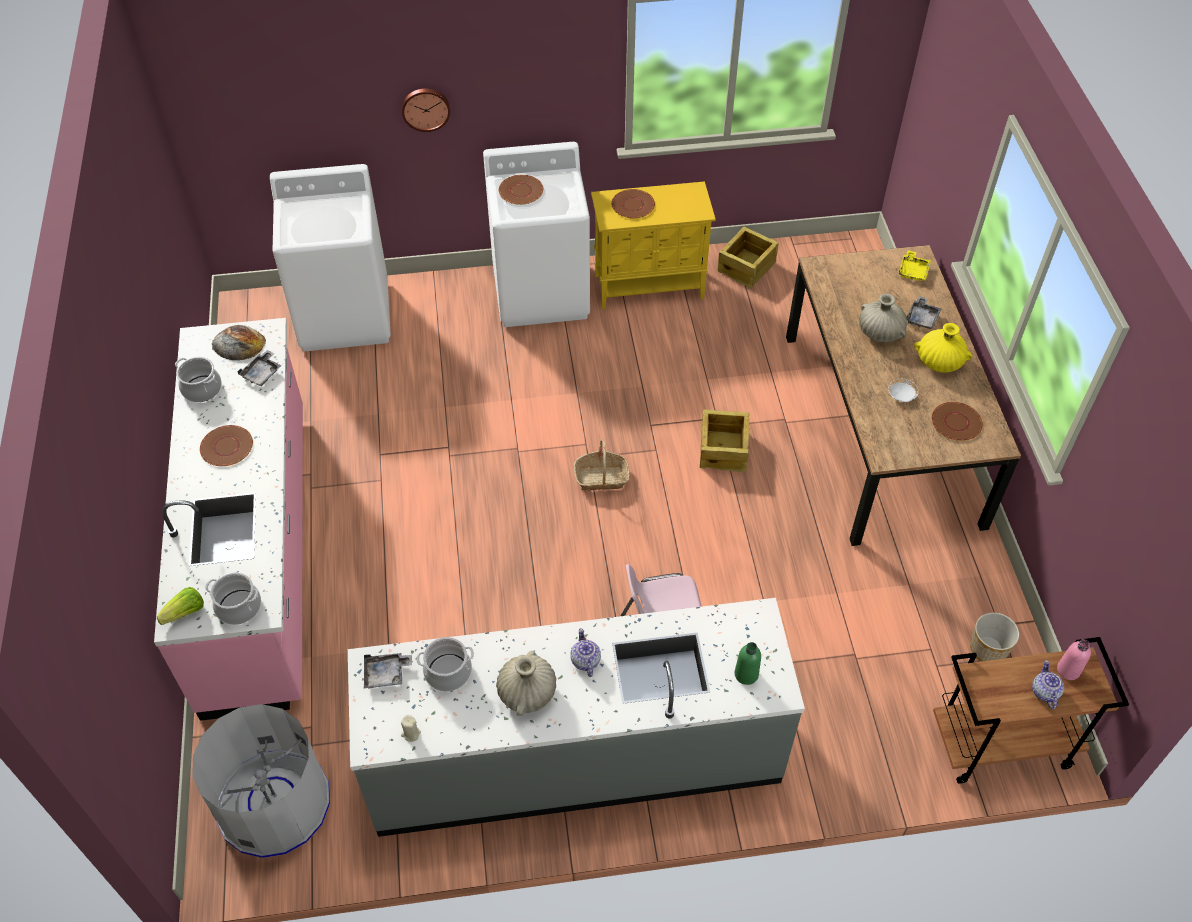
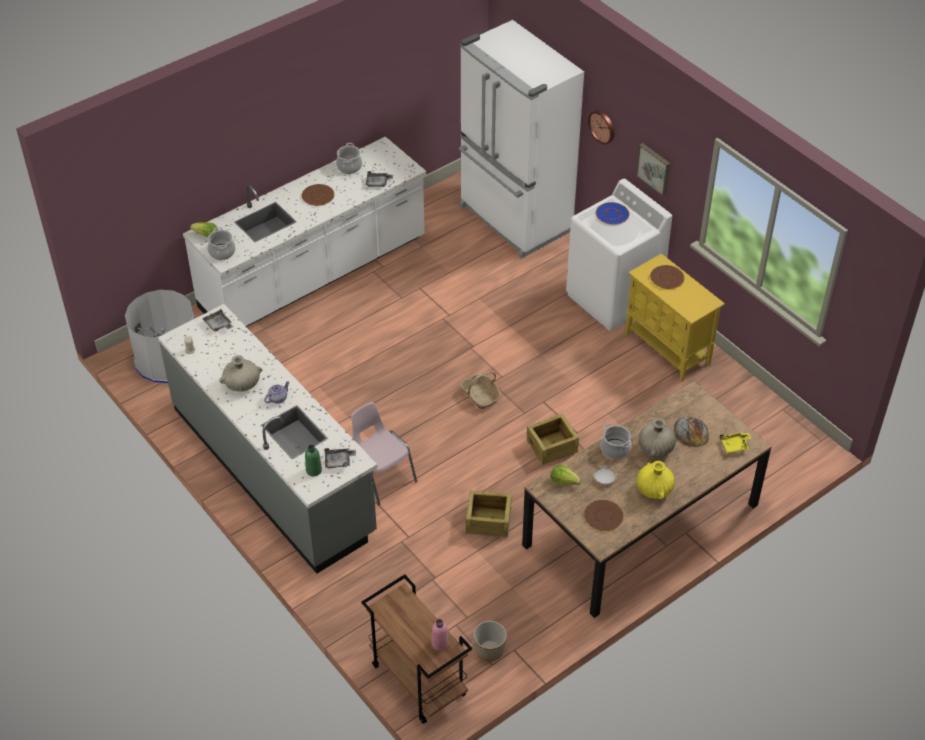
camera: 60 degrees right, 5 degrees down
(238, 343) = (392, 163): bread -> bread (691, 431)
(260, 553) = (314, 274): pink counter -> white counter
(345, 315) = (514, 220): white washing machine -> white fridge
(448, 672) = (234, 347): cooking pot -> cooking pot (615, 449)
(521, 191) = (612, 214): brown plate -> blue plate
(531, 104) = (654, 168): none -> picture
(747, 267) = (734, 393): crate -> crate (489, 521)
(884, 432) = (564, 481): none -> lettuce
(922, 318) = (690, 466): grey tray -> grey tray (339, 461)
(1044, 692) = (414, 635): teapot -> none

